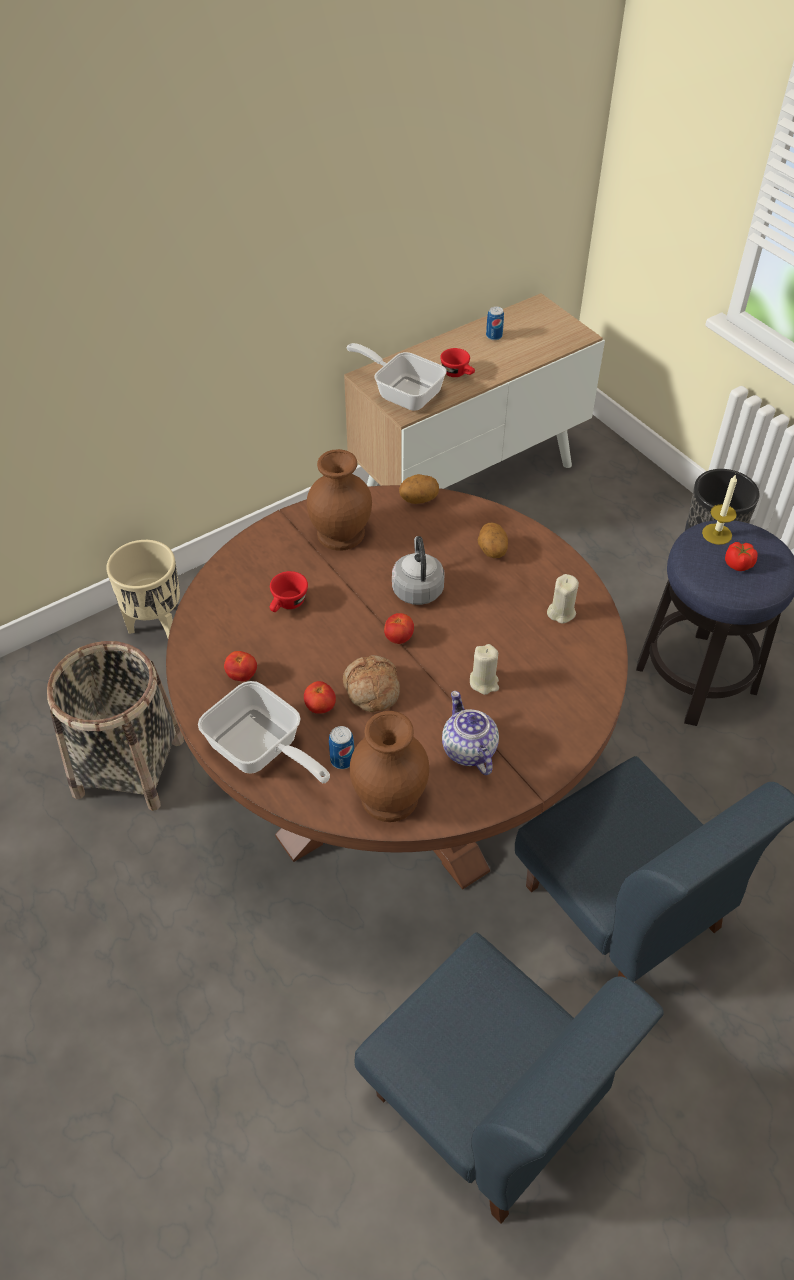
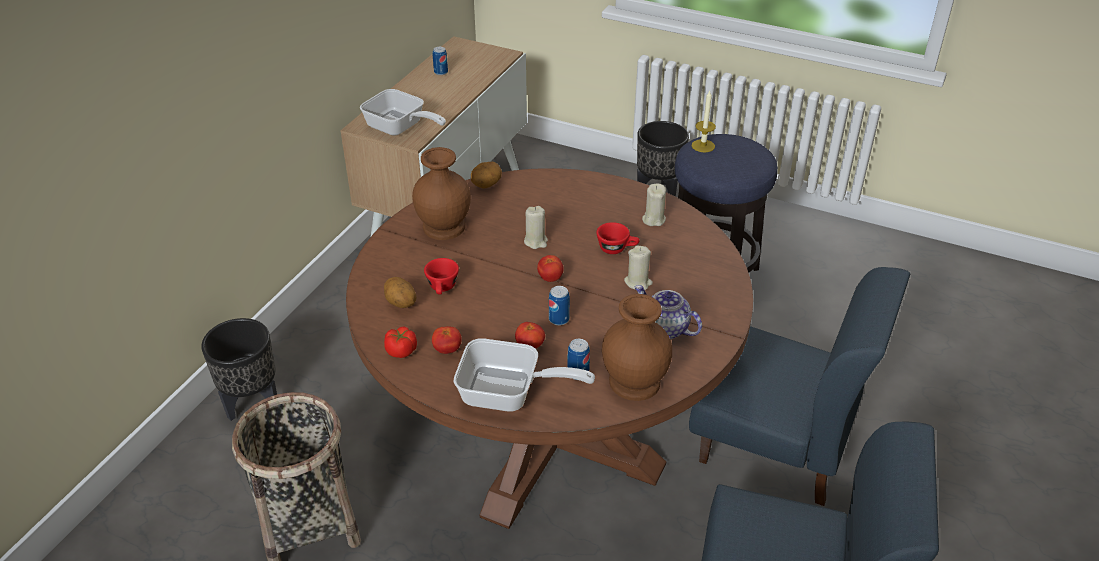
camera: 30 degrees left, 10 degrees down
(157, 625) = (253, 404): beige planter -> black planter
(371, 690) = (559, 319): bread -> can
(403, 392) = (400, 128): frying pan -> frying pan turned 150 degrees counterclockwise
(417, 588) = (536, 241): grey kettle -> beige candle
(458, 374) = (433, 104): red cup -> red cup (617, 249)
(491, 551) = (570, 199): potato -> potato (400, 304)
(738, 564) = (732, 159): tomato -> tomato (401, 351)

